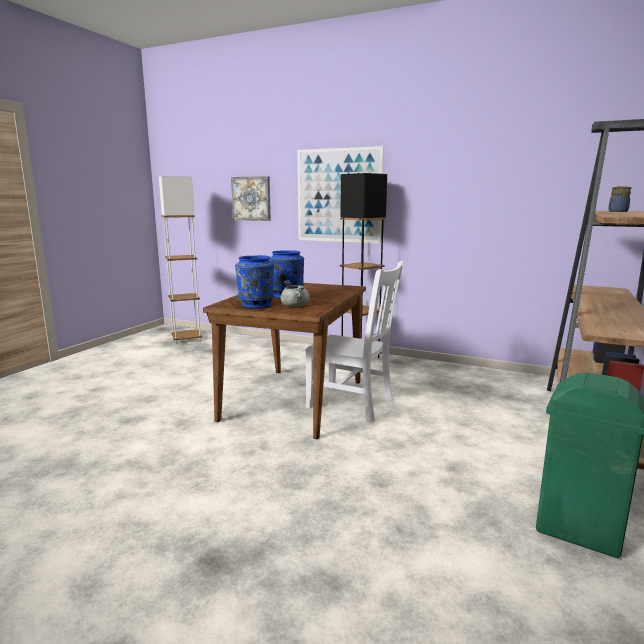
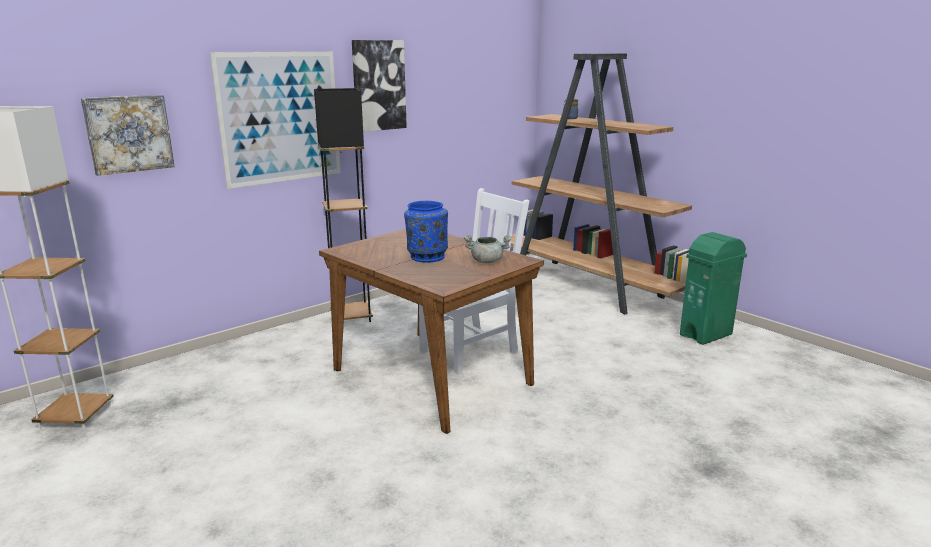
camera: 65 degrees left, 5 degrees up
(256, 305) = (462, 274): blue vase -> none
(424, 174) = (378, 85): none -> picture

